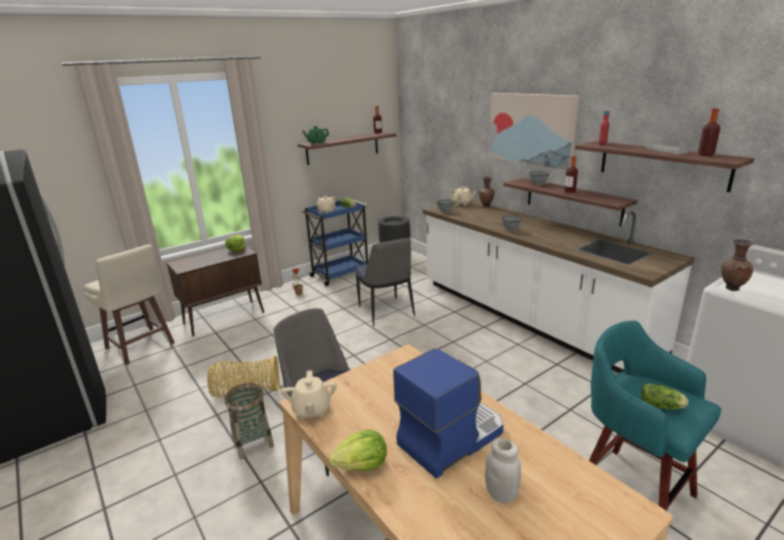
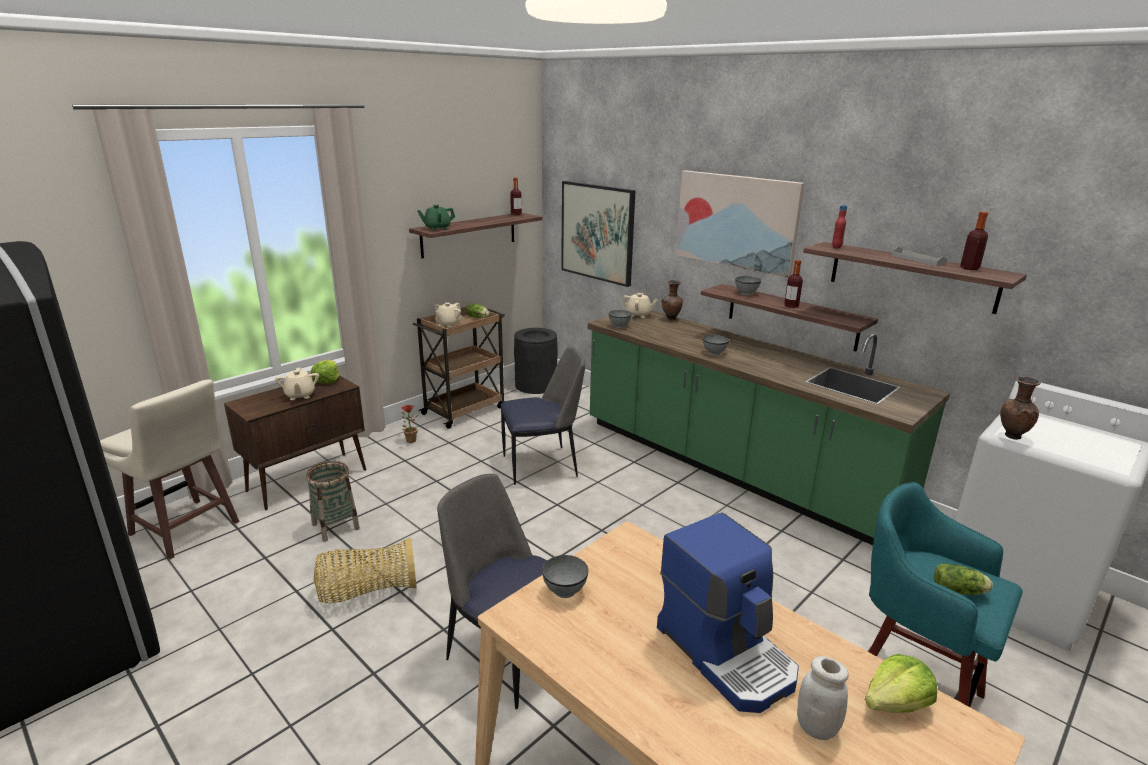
camera: 10 degrees left, 0 degrees up
(253, 442) = (397, 667): basket -> basket (335, 526)
(311, 410) = (527, 626): beige teapot -> beige teapot (300, 395)
(340, 274) = (464, 410): blue cart -> brown cart
(346, 388) = (565, 591): none -> grey bowl
(362, 465) = (624, 702): lettuce -> lettuce (896, 703)
(386, 312) = (542, 465): chair -> chair turned 75 degrees counterclockwise
(436, 144) = (597, 232): none -> picture
(450, 437) = (727, 652): coffee machine -> coffee machine turned 105 degrees clockwise
(528, 318) = (732, 468): white counter -> green counter

